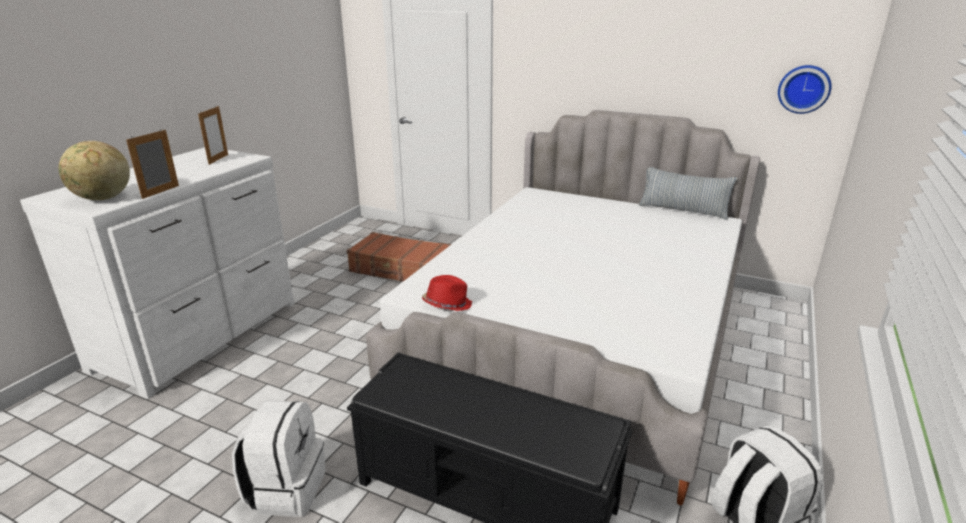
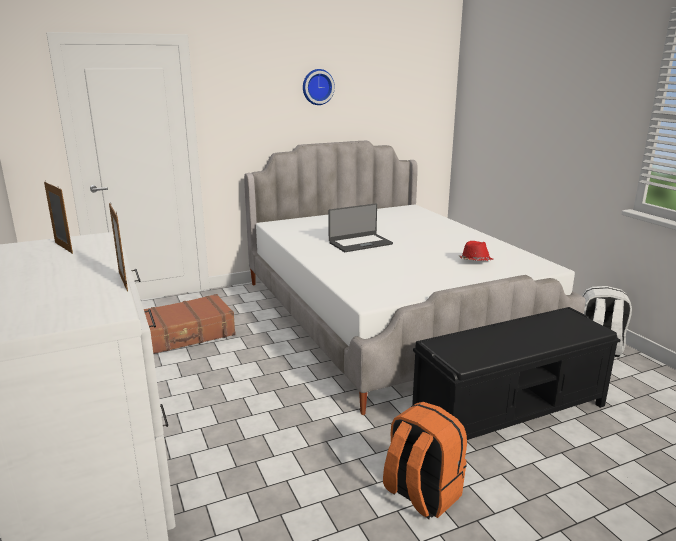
camera: 50 degrees left, 5 degrees down
(103, 199) = (78, 307): globe -> none
(286, 489) = (421, 494): white backpack -> orange backpack
(447, 304) = (405, 296): red hat -> red hat (475, 261)
(554, 239) = (360, 243): none -> laptop
(683, 210) = (381, 208): pillow -> none
(804, 89) = (426, 110): wall clock -> wall clock (317, 87)

